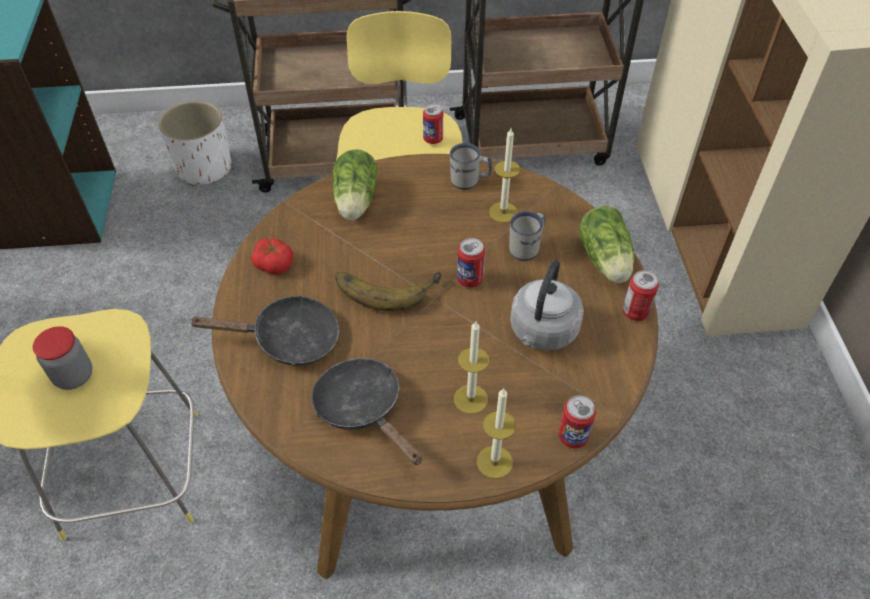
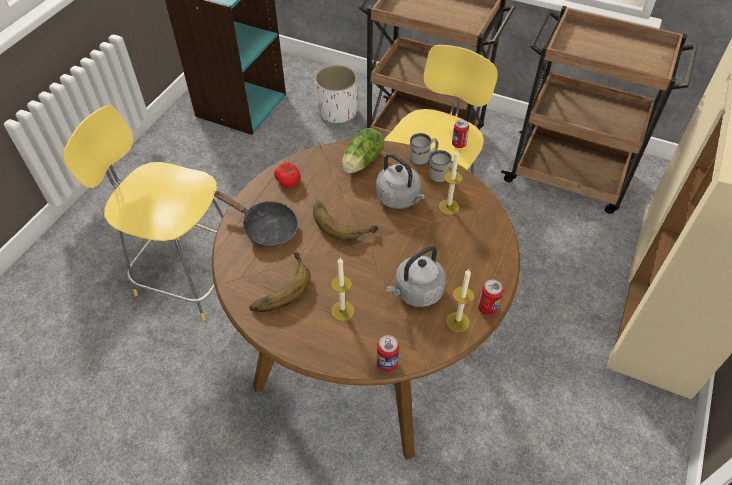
camera: 30 degrees right, 0 degrees up
(74, 376) = (162, 201): jar -> none
(363, 409) = (278, 286): black frying pan -> banana
(437, 227) = (399, 198): none -> grey kettle
(469, 279) = (395, 240): can -> none
(494, 462) = (329, 354): candle -> candle (457, 322)
(527, 247) = (447, 235): white mug -> white mug (423, 158)
(605, 261) = (493, 267): lettuce -> none

